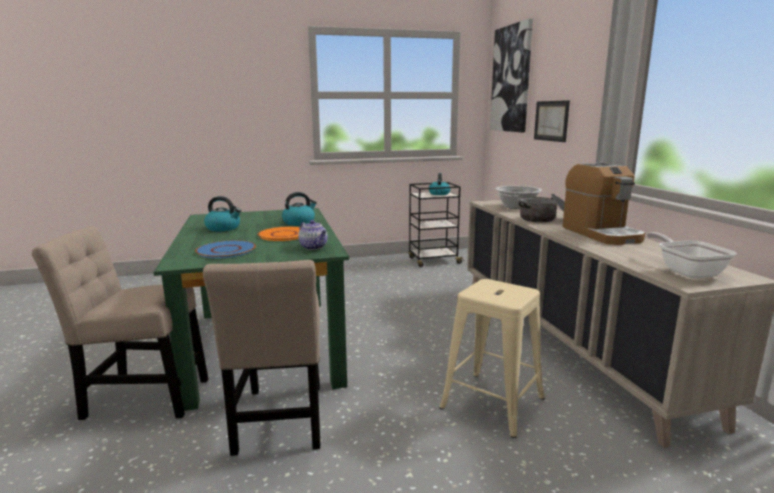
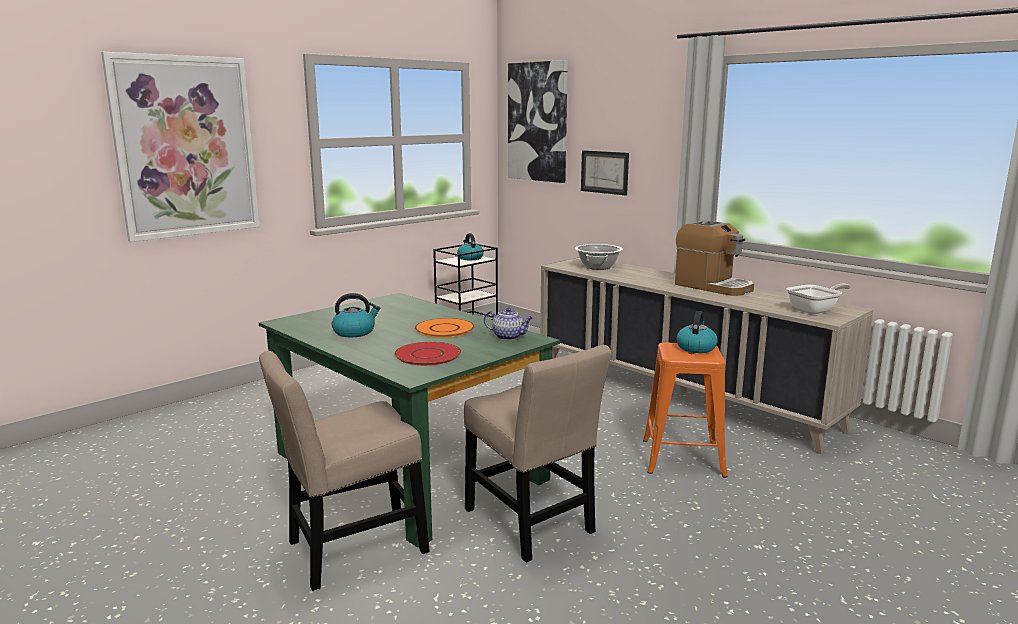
camera: 30 degrees left, 0 degrees up
(214, 94) = (186, 147): none -> picture
(226, 250) = (427, 355): blue plate -> red plate
(299, 222) = (425, 313): kettle -> kettle (696, 347)
(492, 403) = (682, 457): beige stool -> orange stool
(546, 219) = (648, 278): cooking pot -> none
(686, 271) = (816, 310): frying pan -> frying pan turned 105 degrees clockwise

